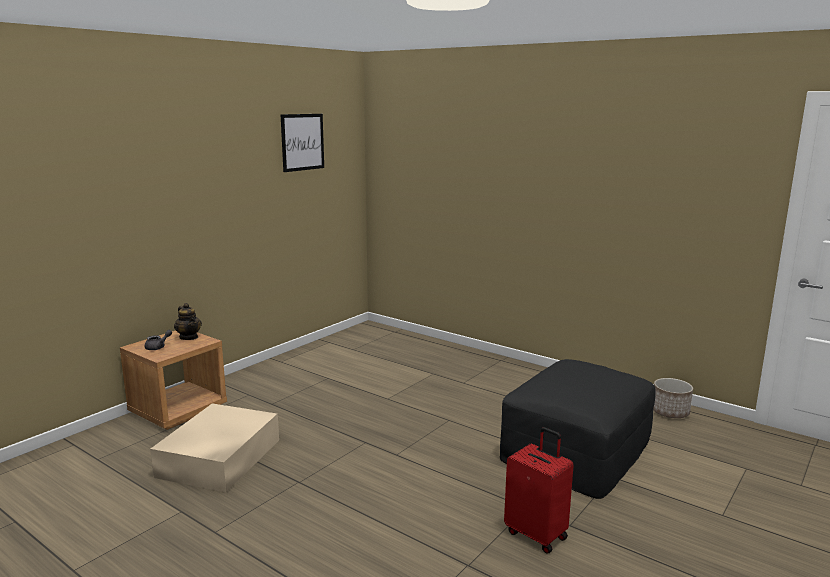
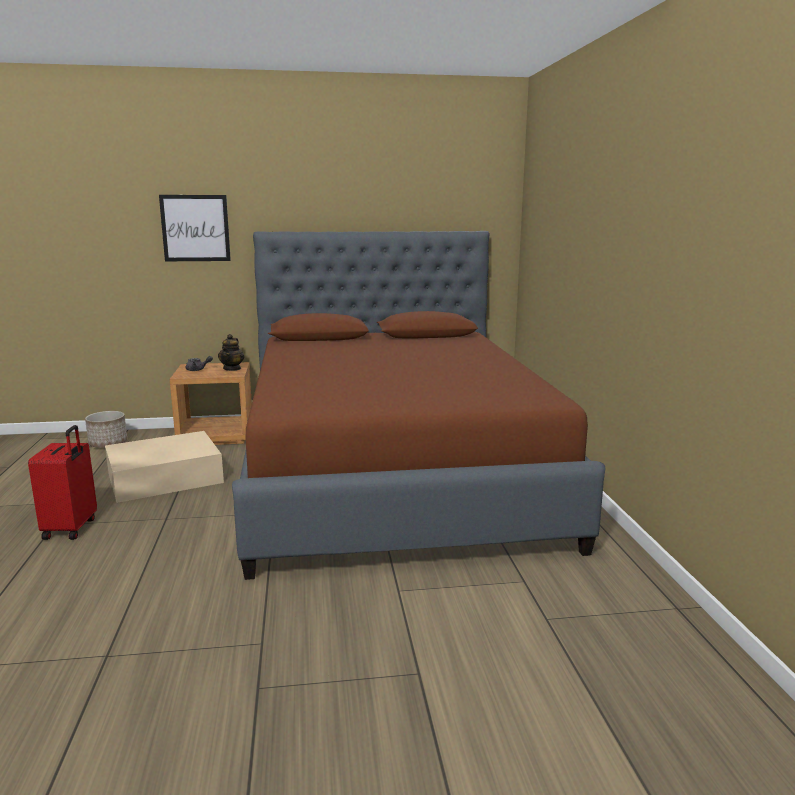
camera: 45 degrees right, 0 degrees up
(302, 142) = (417, 186): picture -> picture (195, 228)
(386, 387) = (393, 475): none -> brown bed
(537, 534) = (211, 673): red suitcase -> red suitcase (71, 528)
(576, 450) = (443, 622): black ottoman -> none
(670, 412) = (690, 651): planter -> planter (108, 444)

